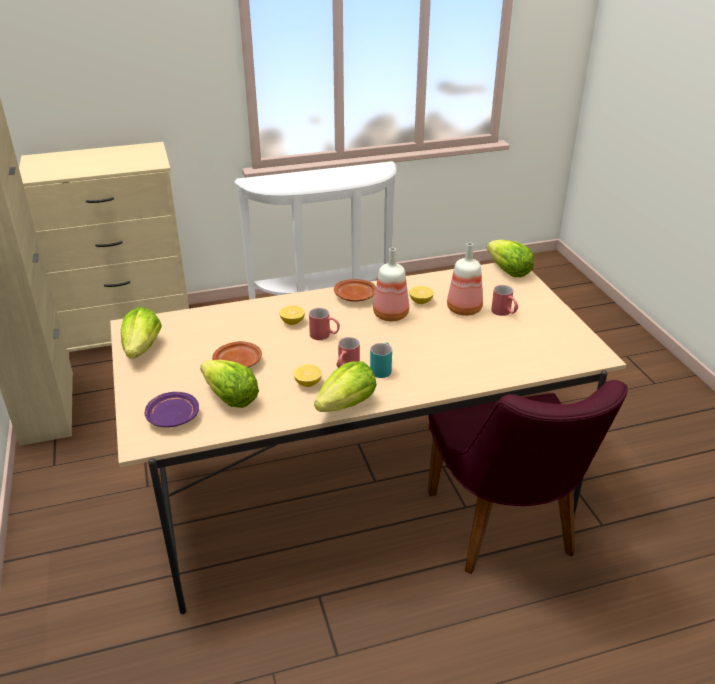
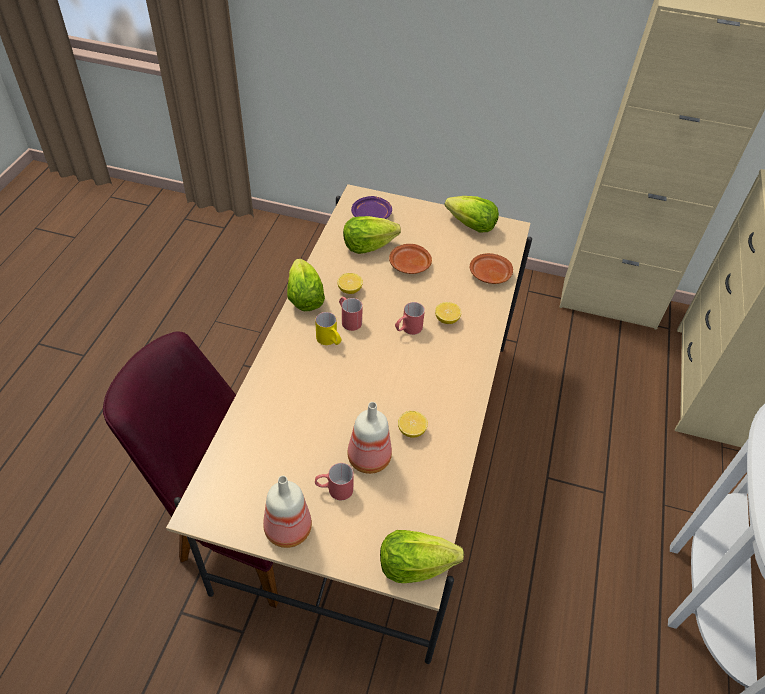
camera: 120 degrees right, 15 degrees up
(355, 297) = (459, 384): brown plate -> brown plate (489, 274)
(382, 368) = (329, 341): turquoise mug -> yellow mug
(392, 315) = (404, 393): bottle -> bottle (287, 530)

